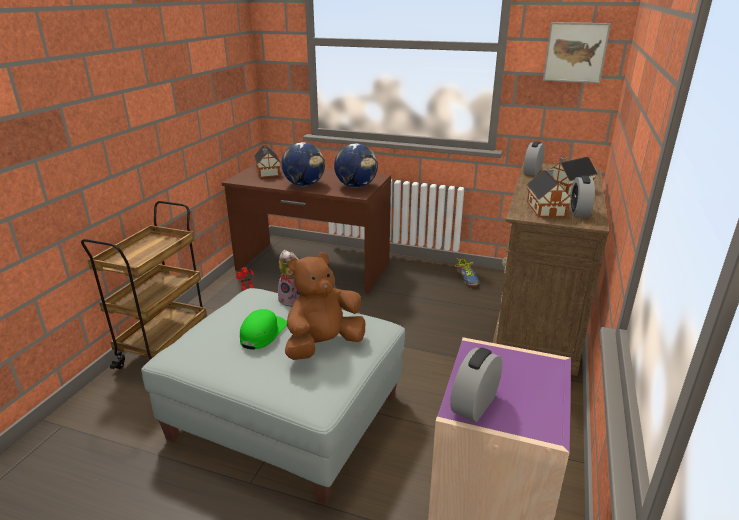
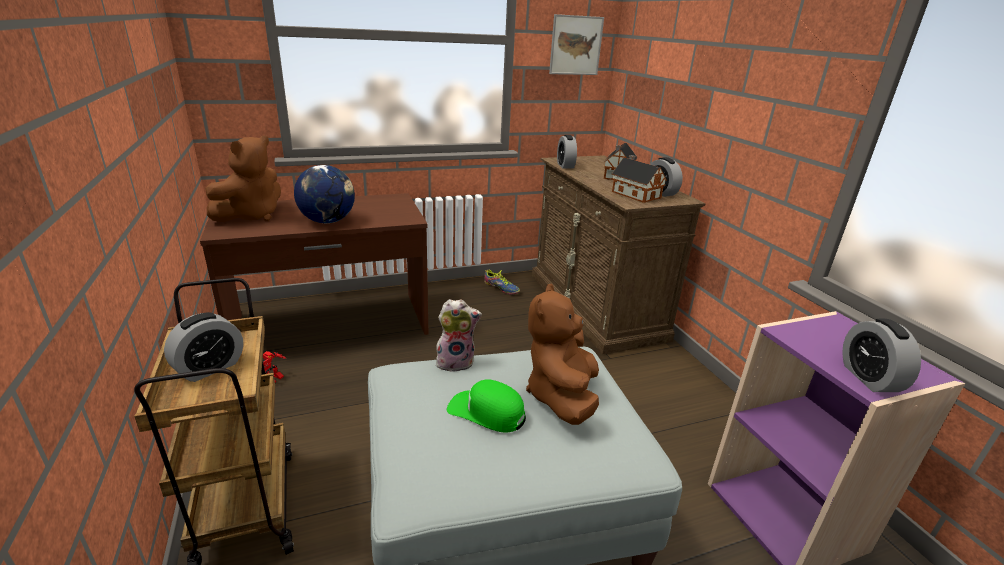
camera: 40 degrees left, 0 degrees up
(145, 251) = (210, 368): none -> alarm clock
(263, 333) = (486, 412): green cap -> green cap turned 45 degrees counterclockwise
(268, 172) = (251, 216): toy house -> brown plush toy
(356, 186) = (392, 211): globe -> none

